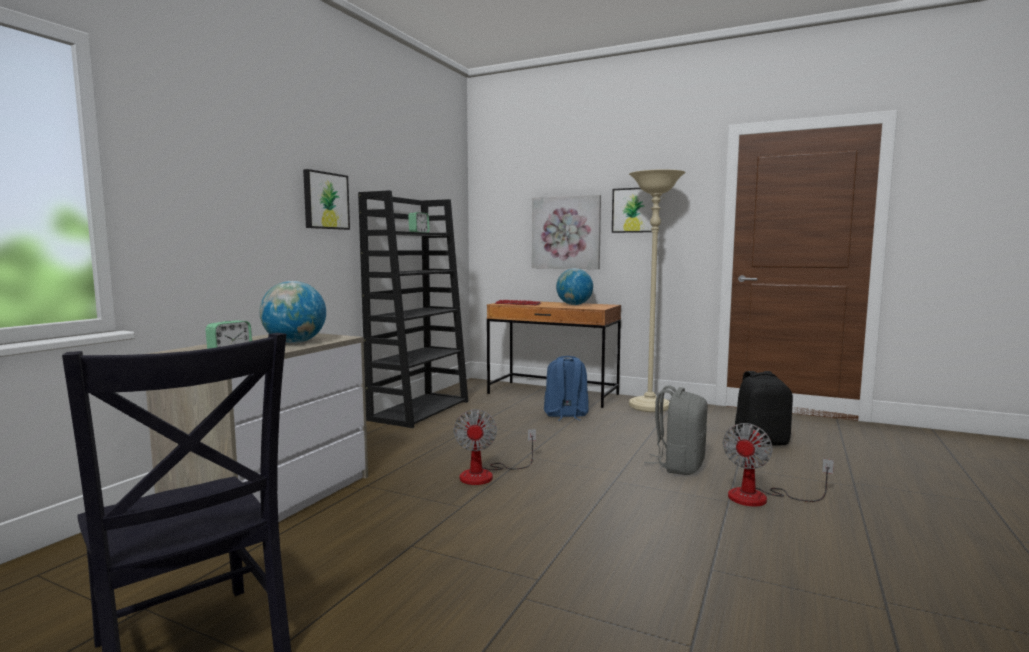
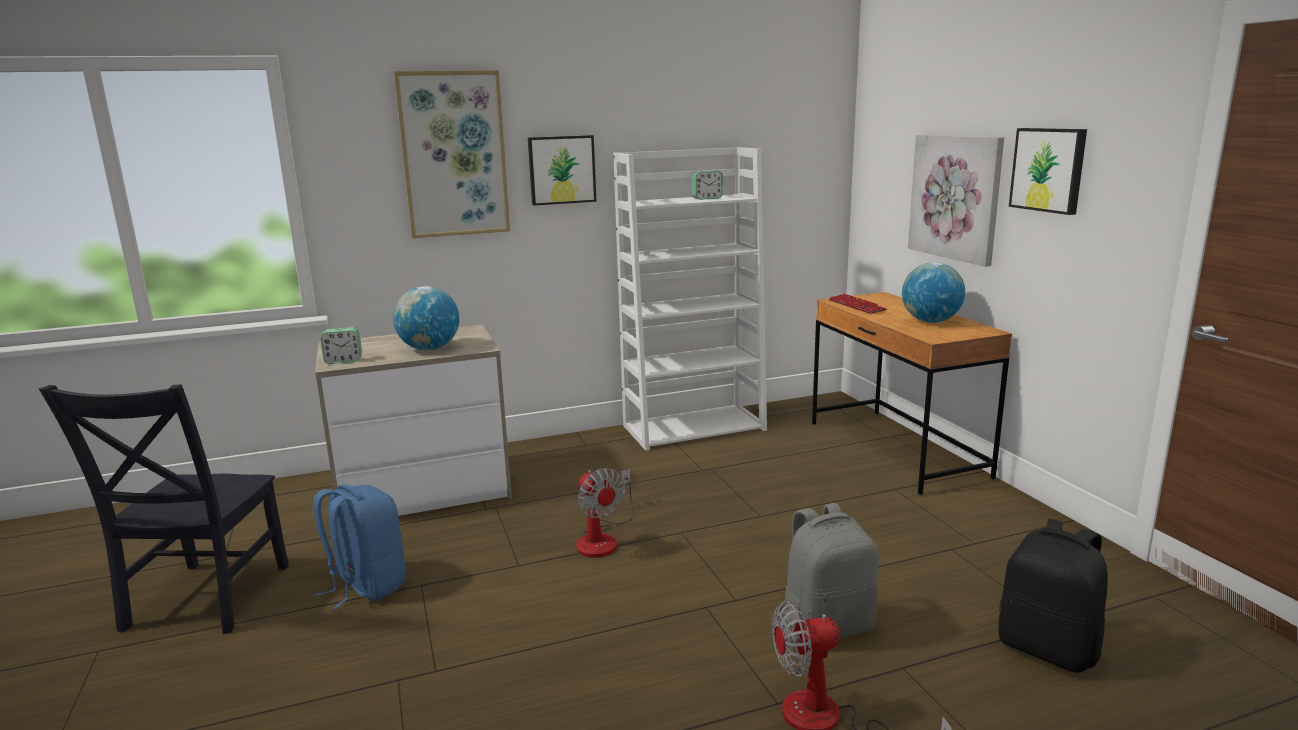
camera: 45 degrees right, 10 degrees up
(249, 174) = (454, 154): none -> picture
(419, 410) = (695, 427): black bookcase -> white bookcase
(486, 475) = (603, 539): fan -> fan turned 75 degrees counterclockwise
(565, 415) = (843, 489): blue backpack -> blue backpack (365, 586)
(649, 407) = (997, 517): beige floor lamp -> none

